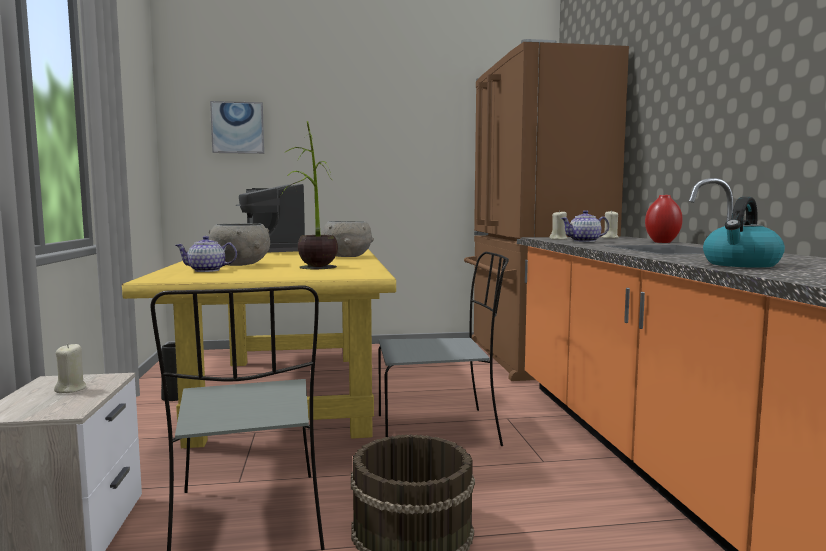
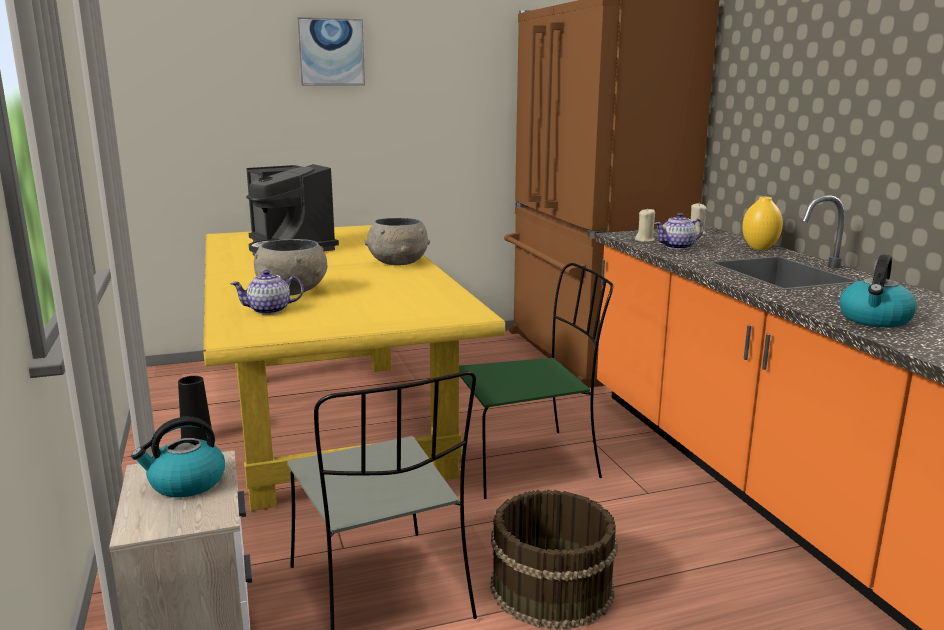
camera: 10 degrees left, 10 degrees up
(71, 389) = (186, 483): beige candle -> kettle
(237, 127) = (215, 76): picture -> picture (331, 52)
(314, 269) = (394, 302): potted plant -> none
(440, 430) = (528, 462): grey chair -> green chair
(662, 242) = (759, 248): red vase -> yellow vase

